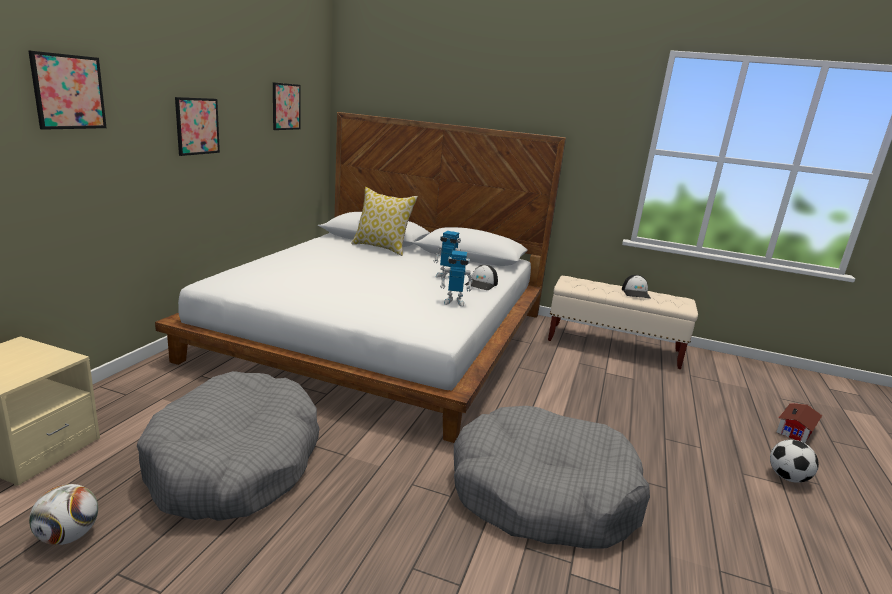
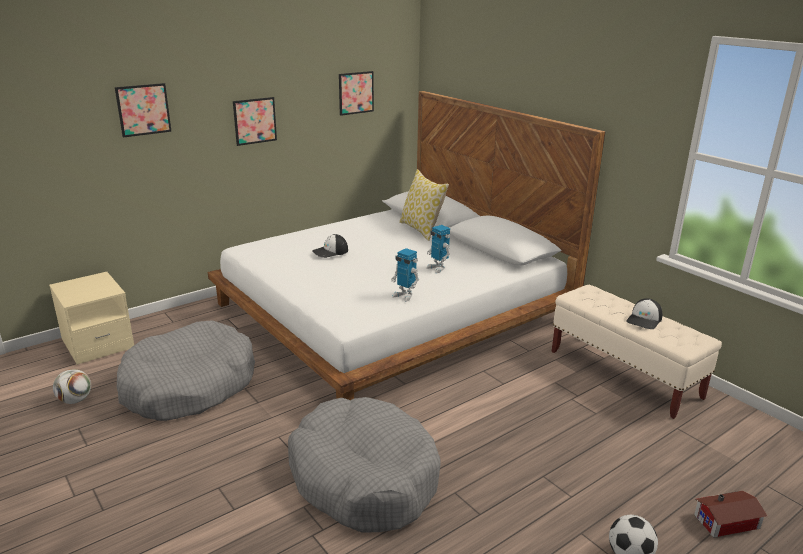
camera: 35 degrees right, 5 degrees up
(481, 284) = (461, 282): cap -> cap (330, 251)

